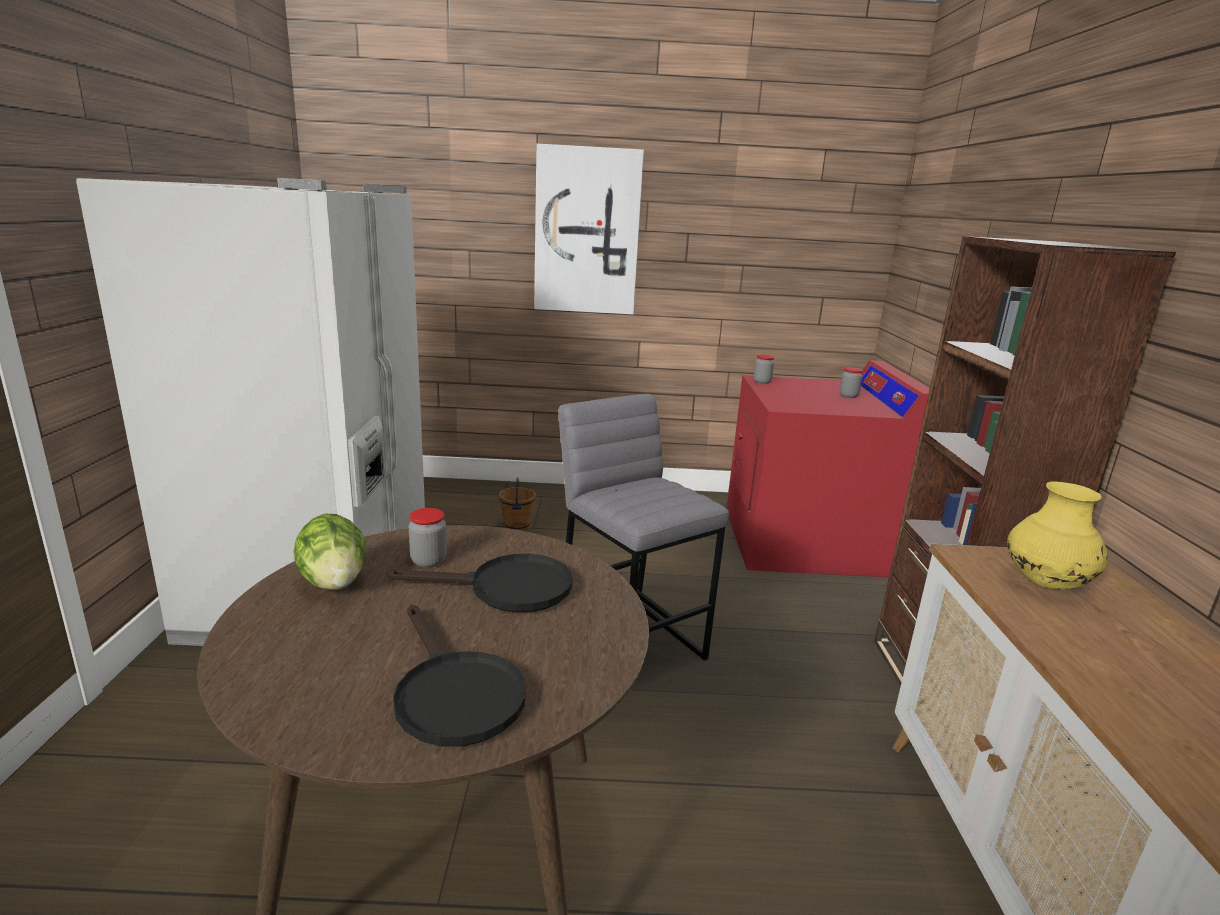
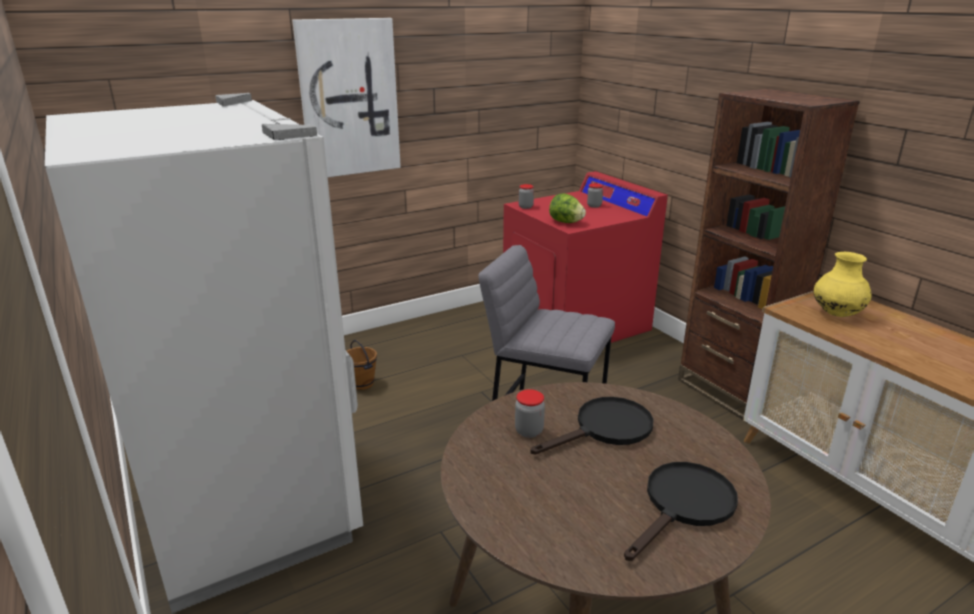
camera: 30 degrees left, 5 degrees up
(334, 582) = (497, 473): lettuce -> lettuce (566, 222)
(453, 693) = (684, 506): black frying pan -> black frying pan turned 75 degrees counterclockwise

